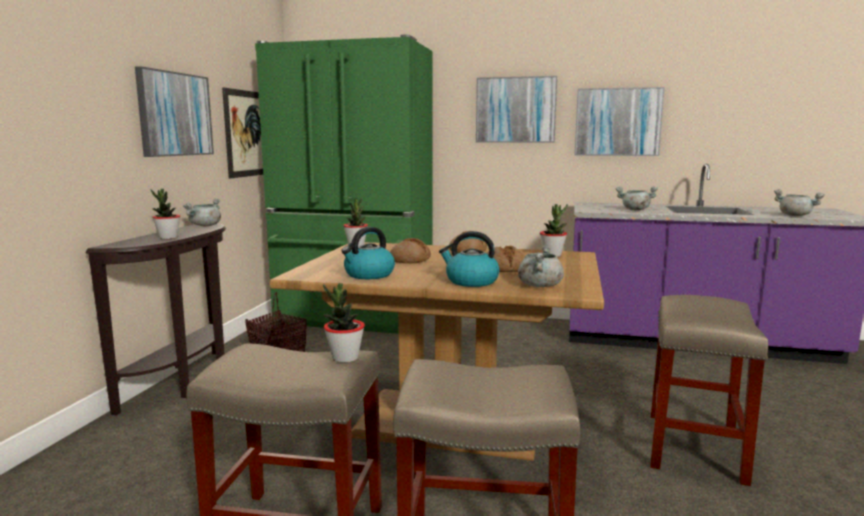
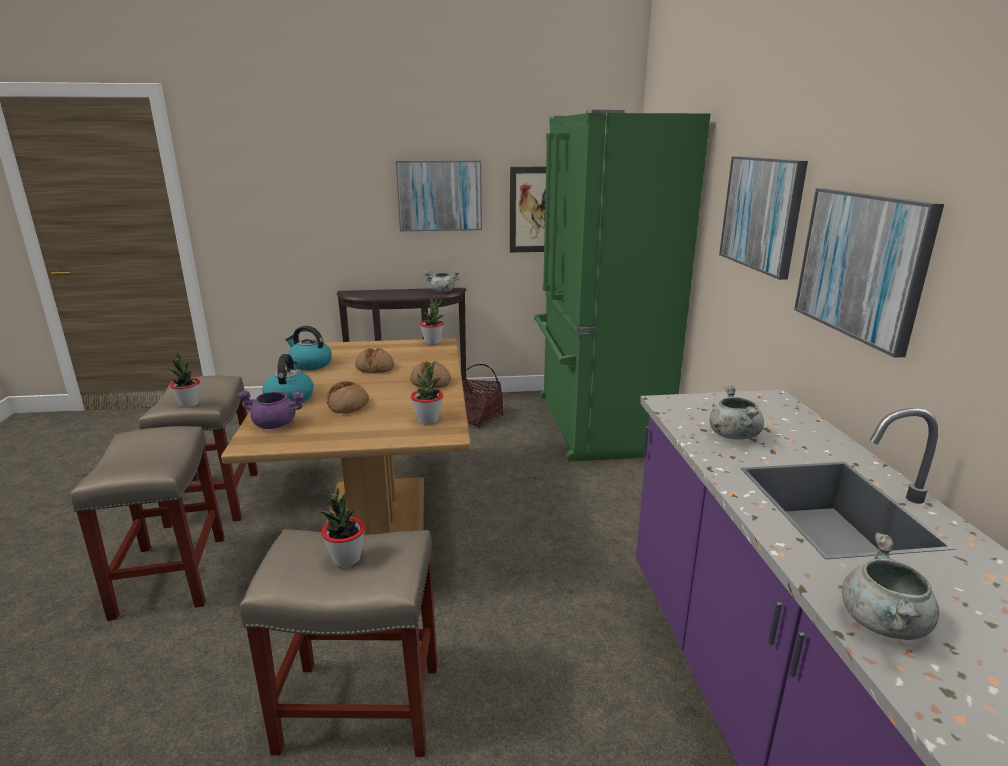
camera: 70 degrees right, 10 degrees up
(168, 238) = (382, 295): potted plant -> potted plant (346, 559)
(539, 285) = (276, 424): grey cooking pot -> purple cooking pot

